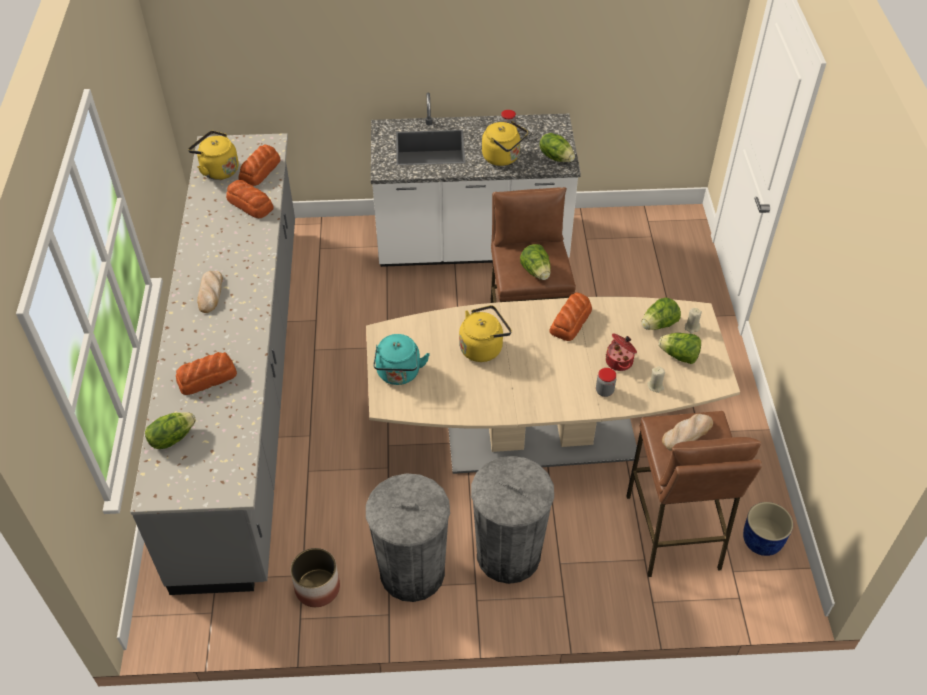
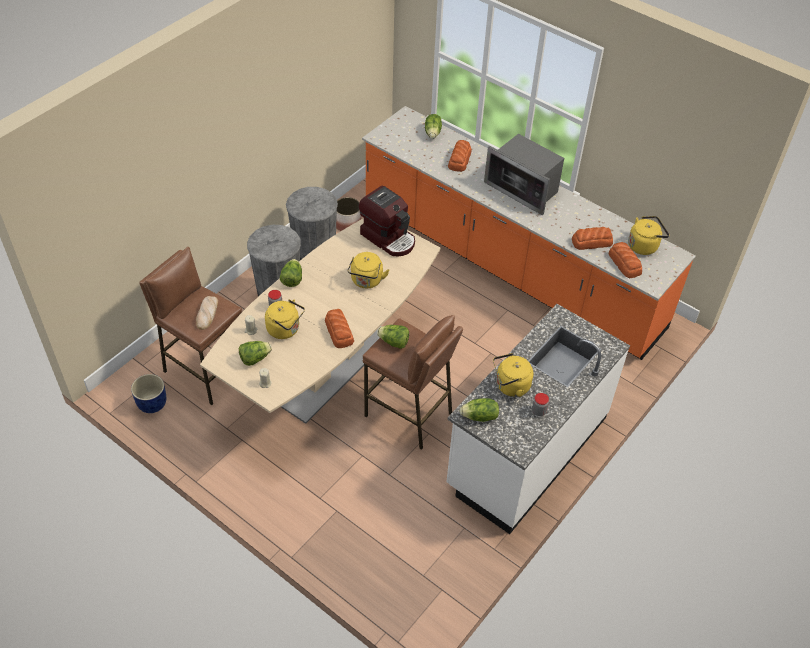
camera: 130 degrees right, 0 degrees up
(210, 293) = (524, 189): bread -> microwave
(244, 386) = (509, 266): grey counter -> orange counter
(399, 374) = (389, 238): turquoise kettle -> coffee machine
(620, 361) = (285, 329): cooking pot -> yellow kettle
(658, 325) = (286, 369): lettuce -> lettuce (292, 279)

